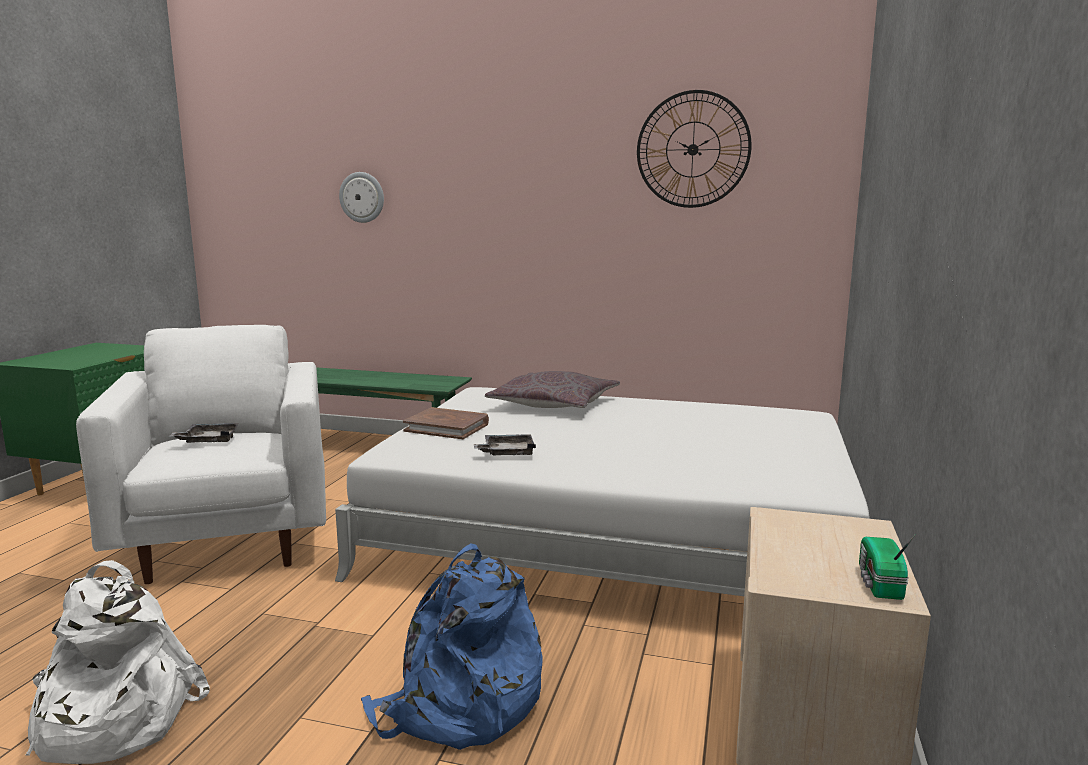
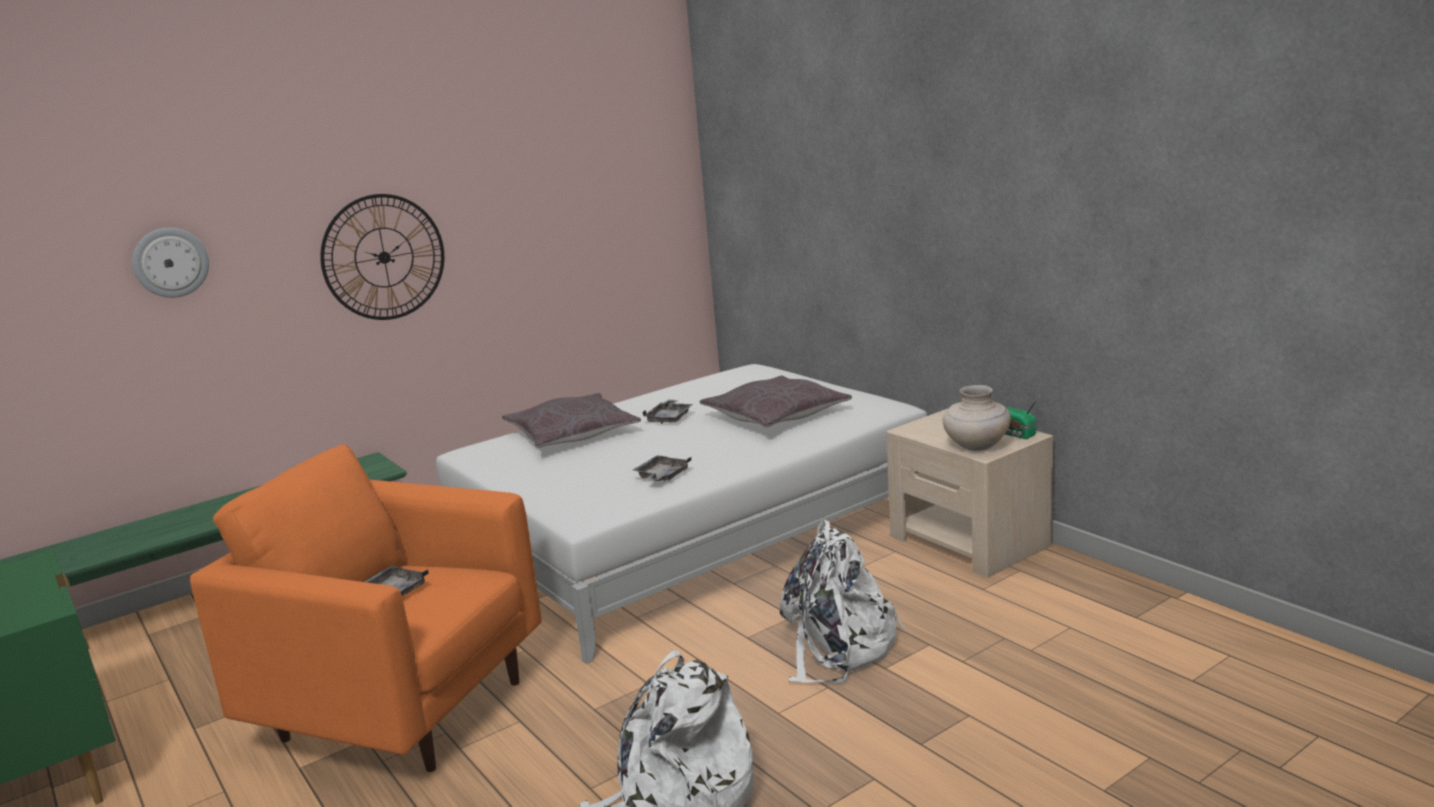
camera: 50 degrees left, 5 degrees up
(229, 540) = (402, 709): white armchair -> orange armchair
(447, 427) = (555, 485): brown book -> none
(459, 705) = (837, 647): blue backpack -> white backpack
(632, 419) = (669, 418): none -> grey tray
(693, 149) = (566, 146): wall clock -> wall clock (384, 257)
(708, 451) = (775, 415): none -> grey pillow
(792, 569) = (976, 446): none -> beige vase

